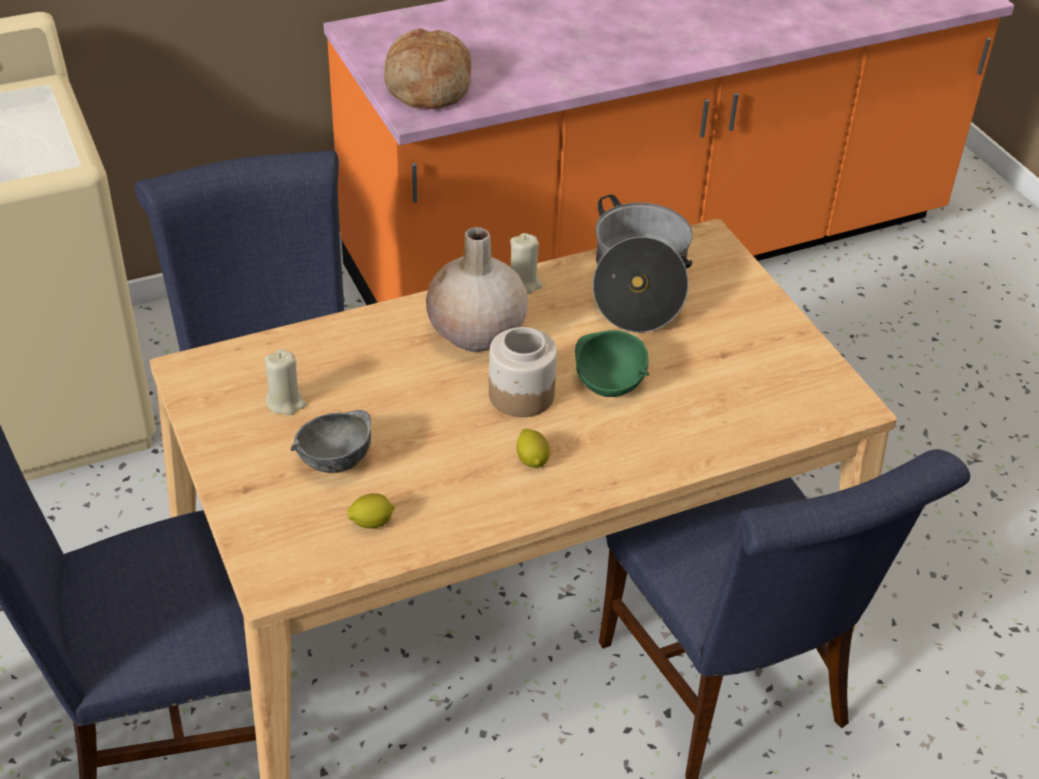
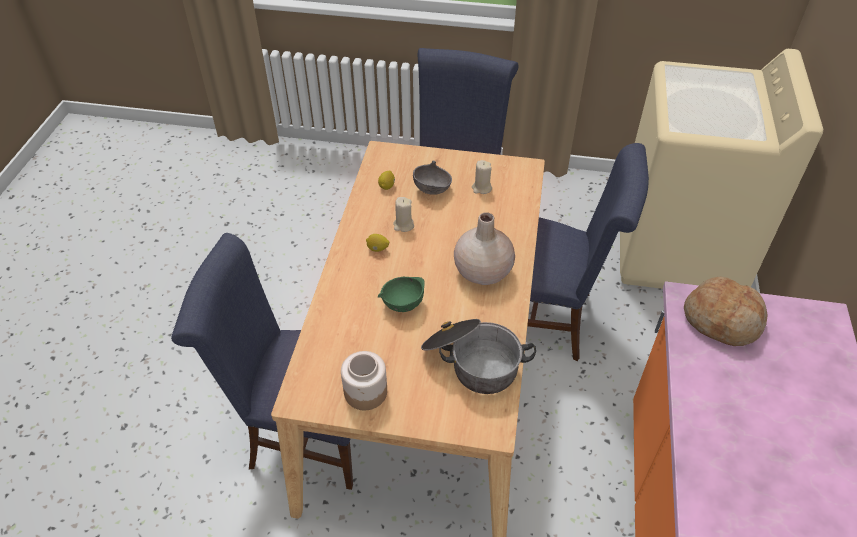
camera: 125 degrees right, 5 degrees up
(520, 395) = (423, 265): jar -> jar (366, 391)
(524, 283) = (511, 310): beige candle -> beige candle (403, 225)

